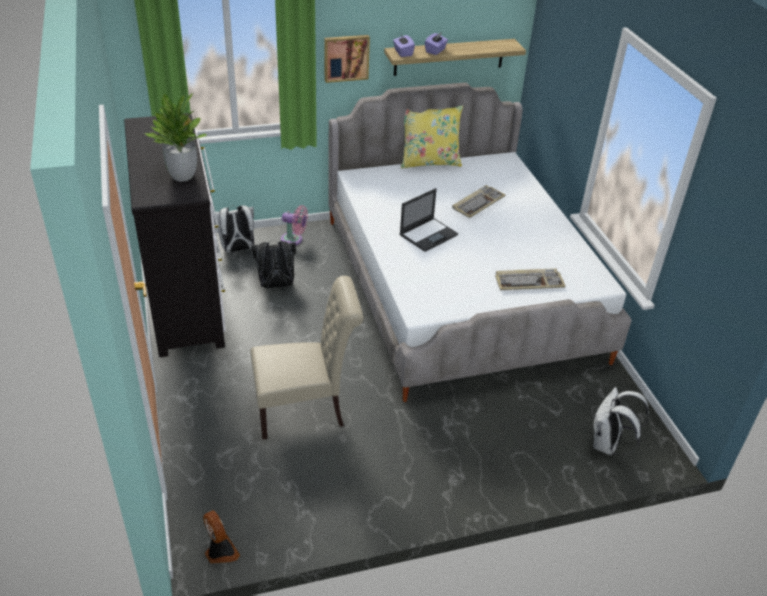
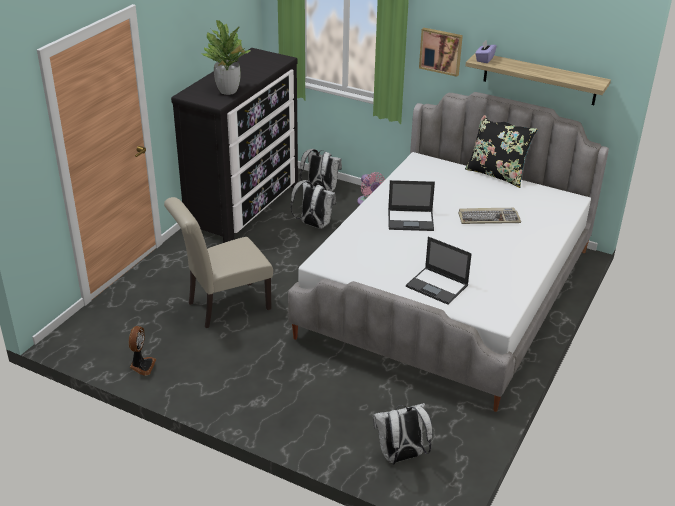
camera: 45 degrees right, 5 degrees down
(220, 552) = (73, 348): fan -> fan (142, 366)
(276, 285) = (313, 225): black backpack -> white backpack
(306, 411) = (223, 307): beige chair -> beige chair turned 120 degrees clockwise
(429, 162) = (497, 174): yellow pillow -> black pillow
(435, 51) = (516, 66): purple tissue box -> none
(529, 281) = (437, 286): keyboard -> laptop

